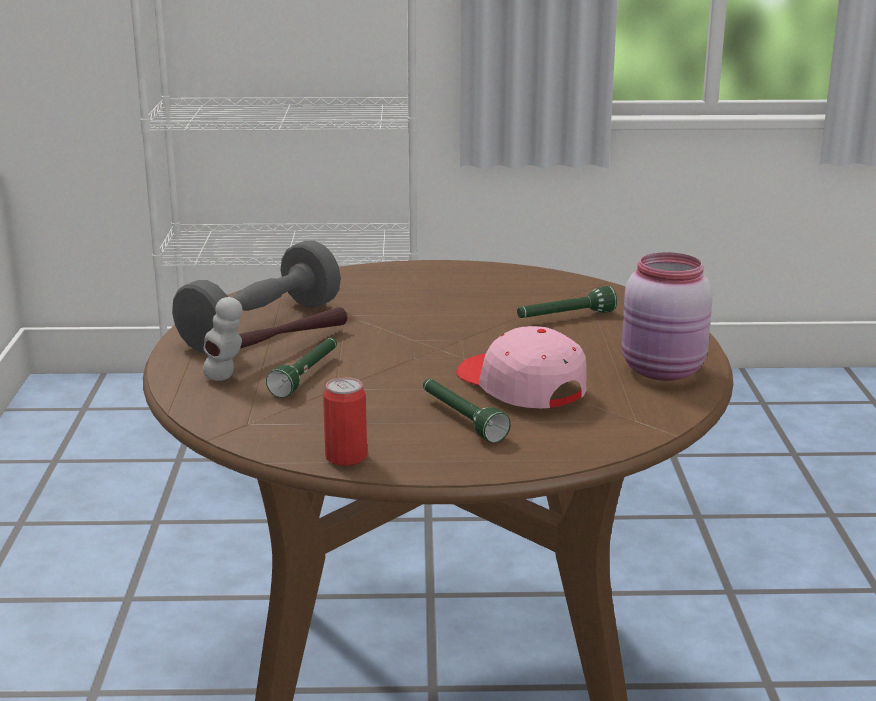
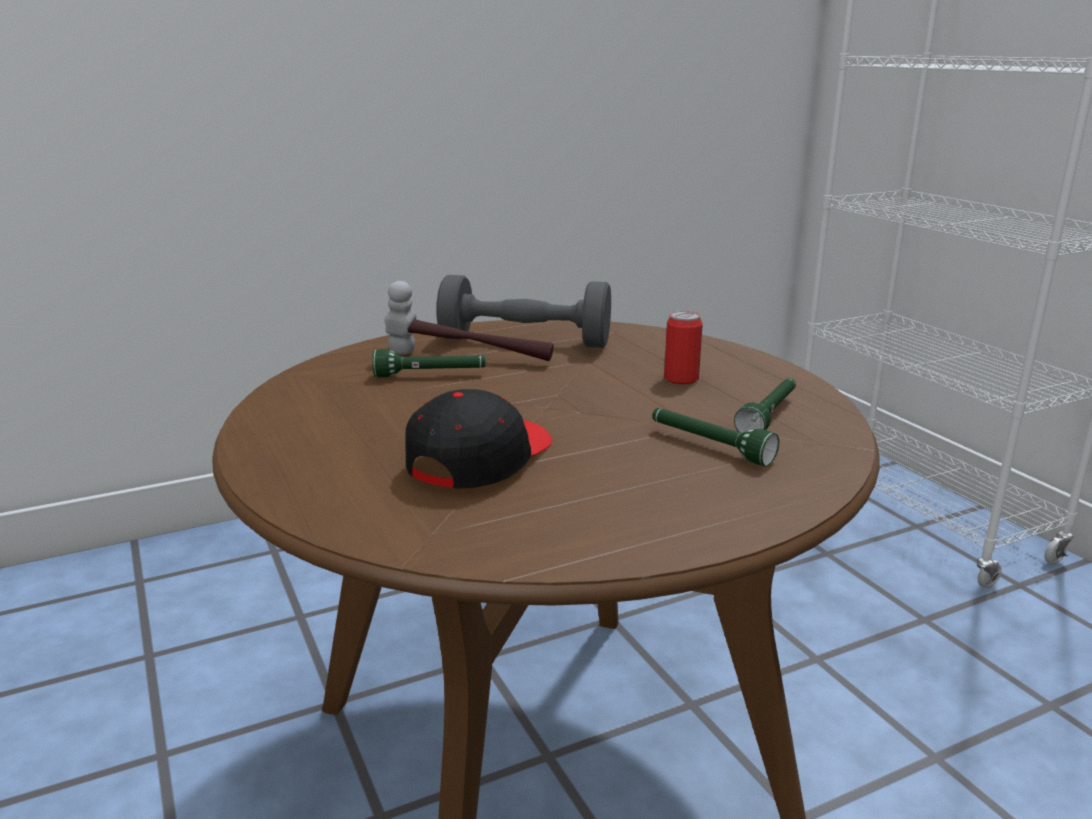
camera: 65 degrees right, 0 degrees up
(346, 457) = (264, 421): can -> can (681, 378)
(461, 419) = (373, 447): green flashlight -> green flashlight (769, 416)
(520, 386) = (480, 458): pink cap -> black cap
(663, 371) = (601, 528): pink jar -> none

